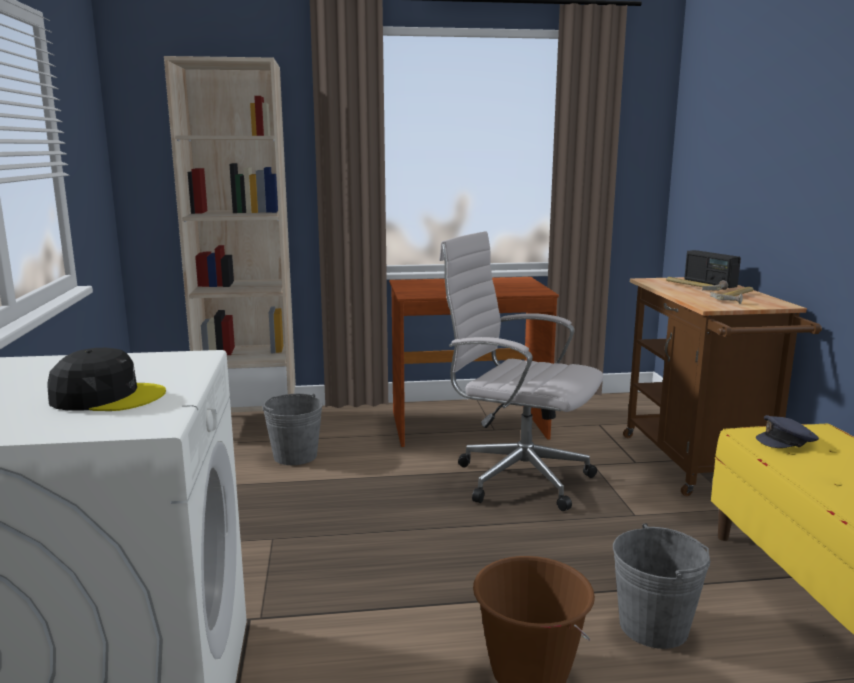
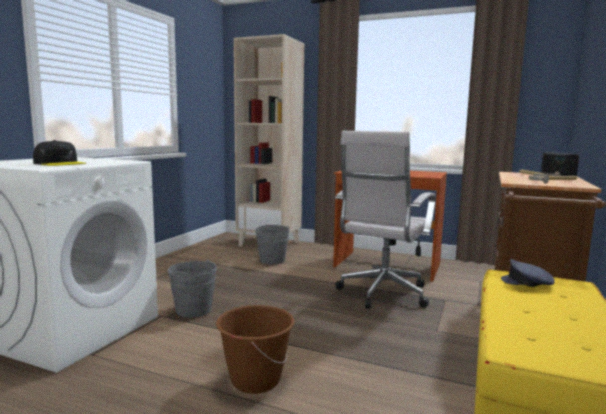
camera: 30 degrees right, 5 degrees down
(516, 478) = (382, 294): white office chair -> white office chair turned 120 degrees counterclockwise
(653, 626) = (363, 385): grey bucket -> grey bucket (193, 310)

